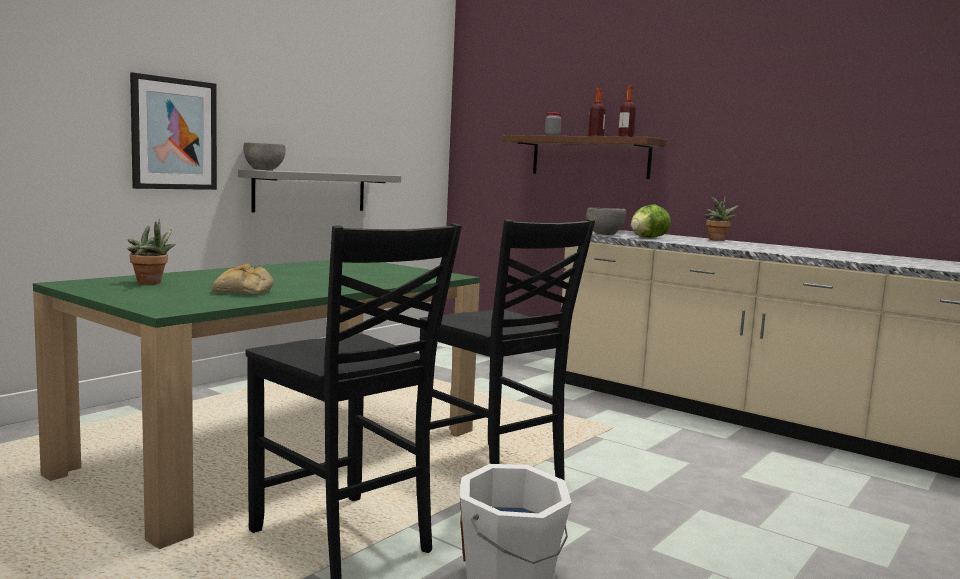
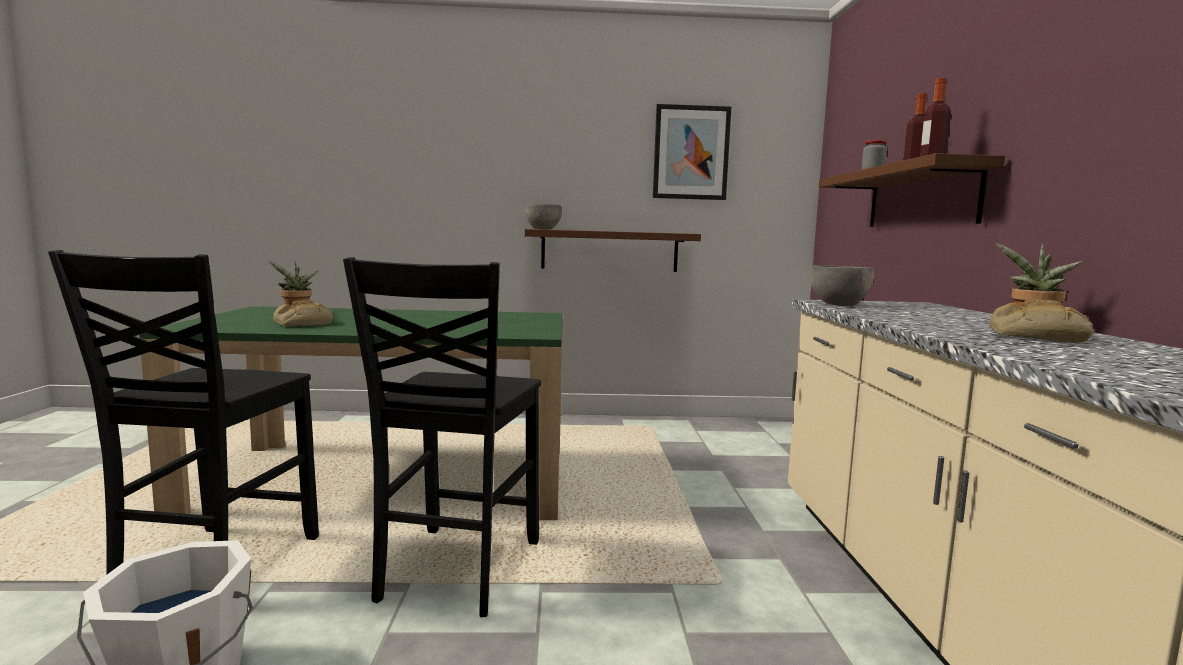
camera: 50 degrees right, 0 degrees up
(174, 134) = (466, 200): picture -> picture (691, 153)
(311, 191) = (609, 251): grey shelf -> brown shelf
(648, 238) = (884, 313): lettuce -> none
(746, 245) = (1035, 336): none -> bread

